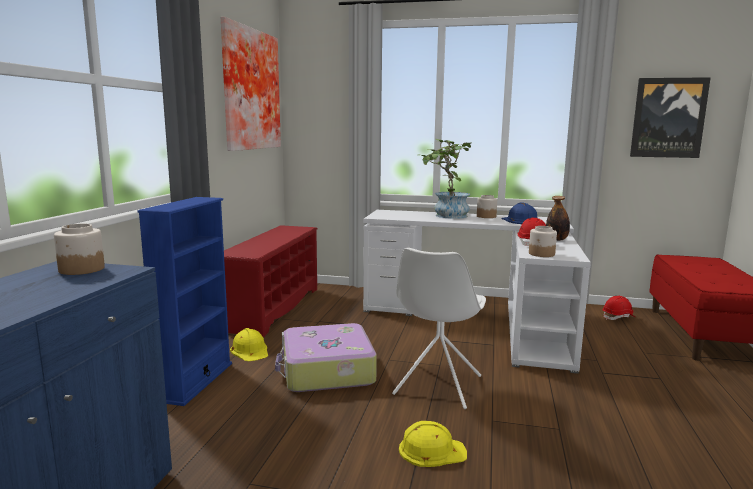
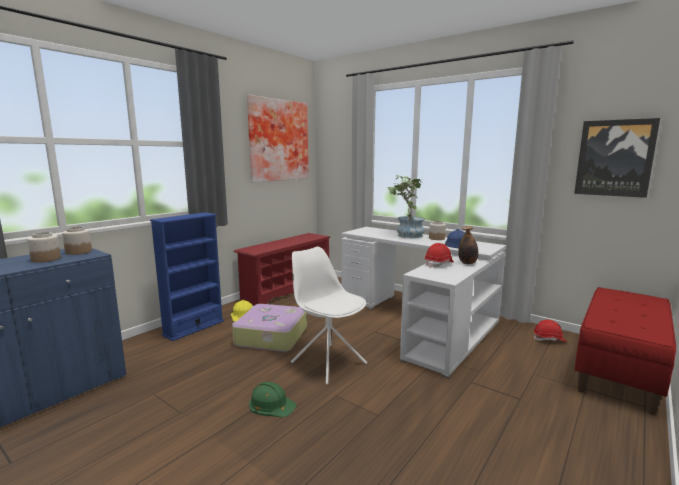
camera: 25 degrees right, 0 degrees up
(431, 450) = (271, 404): yellow hard hat -> green hard hat
(437, 386) = (328, 362): white chair -> white chair turned 90 degrees clockwise
(541, 254) = (426, 274): jar -> jar (45, 259)

